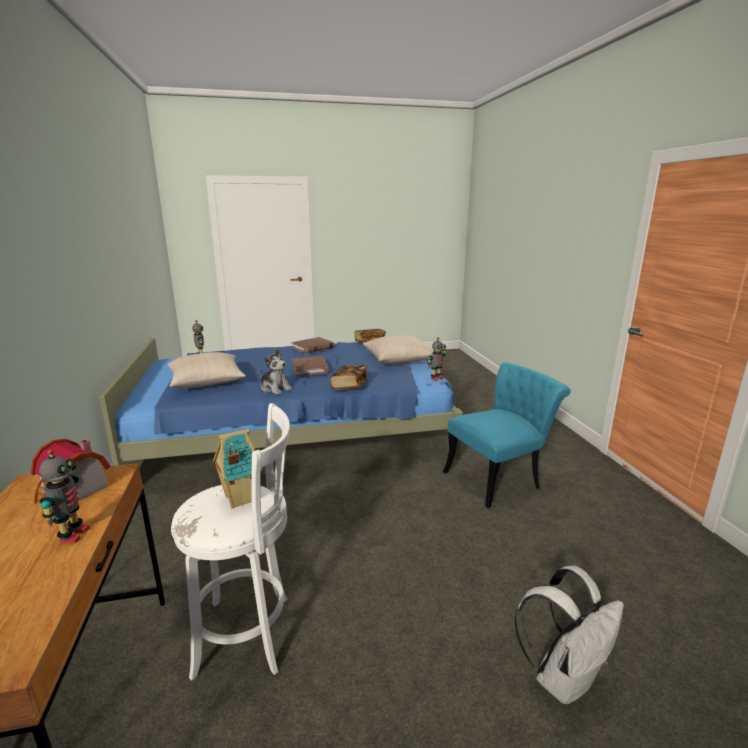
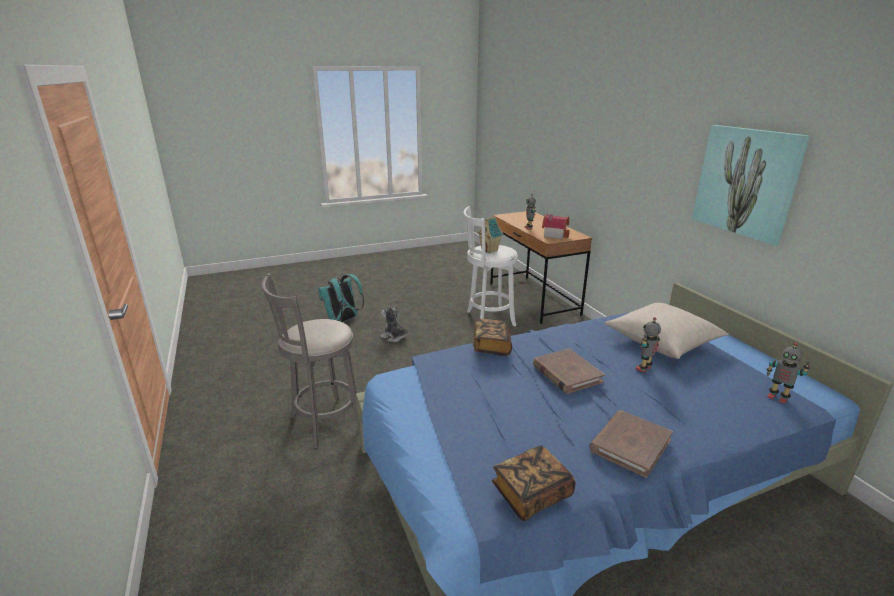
camera: 170 degrees right, 5 degrees up
(87, 259) = (745, 182): none -> picture
(275, 388) = (571, 337): plush toy -> plush toy (394, 337)
(398, 360) = (447, 421): beige pillow -> none
(436, 378) = (386, 383): toy robot -> toy robot (644, 368)
(499, 478) = (323, 423): turquoise chair -> grey stool
(563, 677) = (343, 320): white backpack -> turquoise backpack

